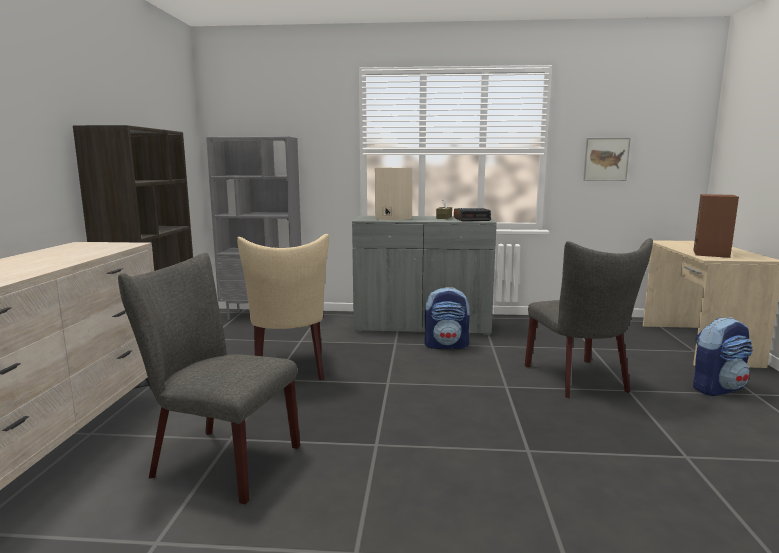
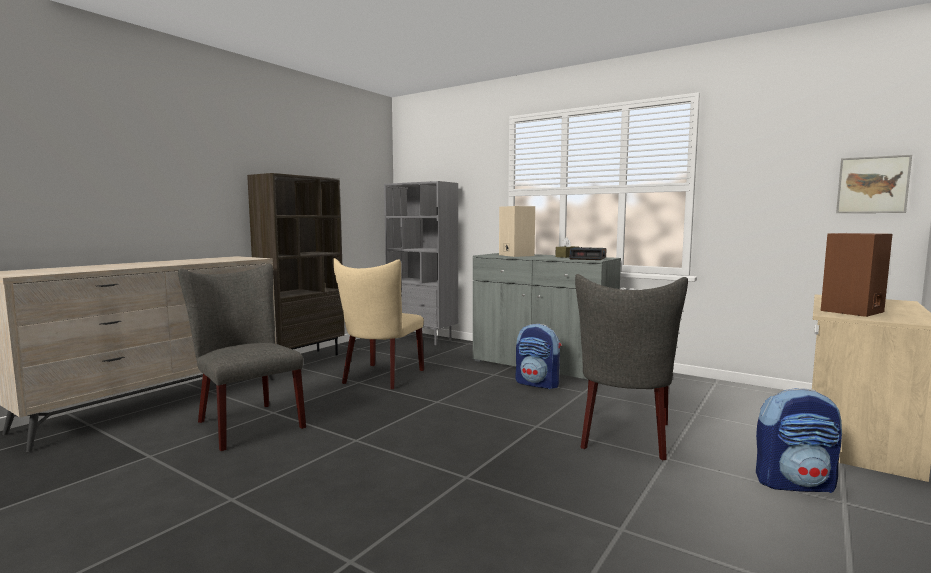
camera: 30 degrees right, 5 degrees down
(606, 159) = (769, 194): picture -> picture (872, 185)

